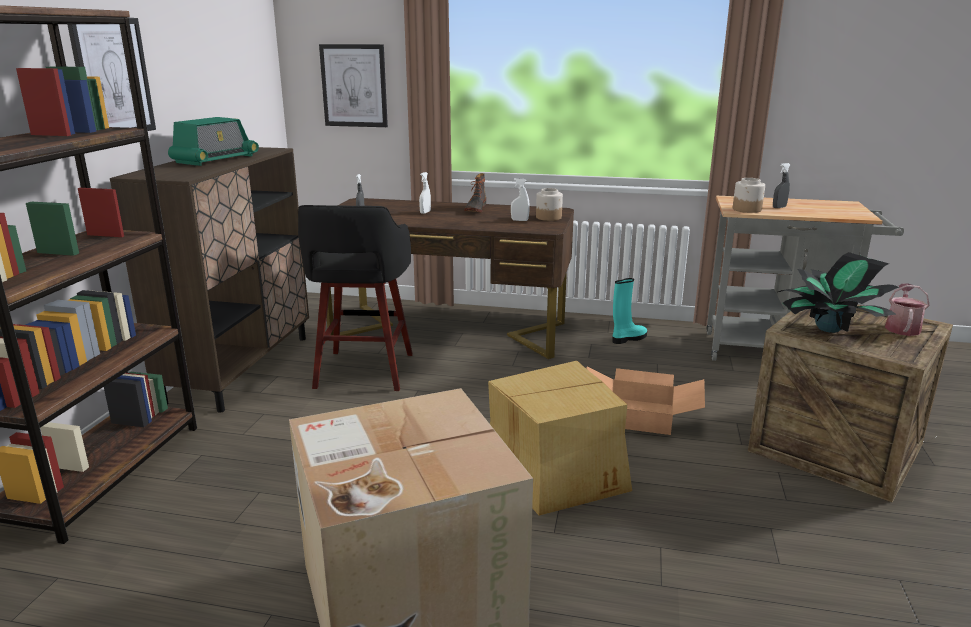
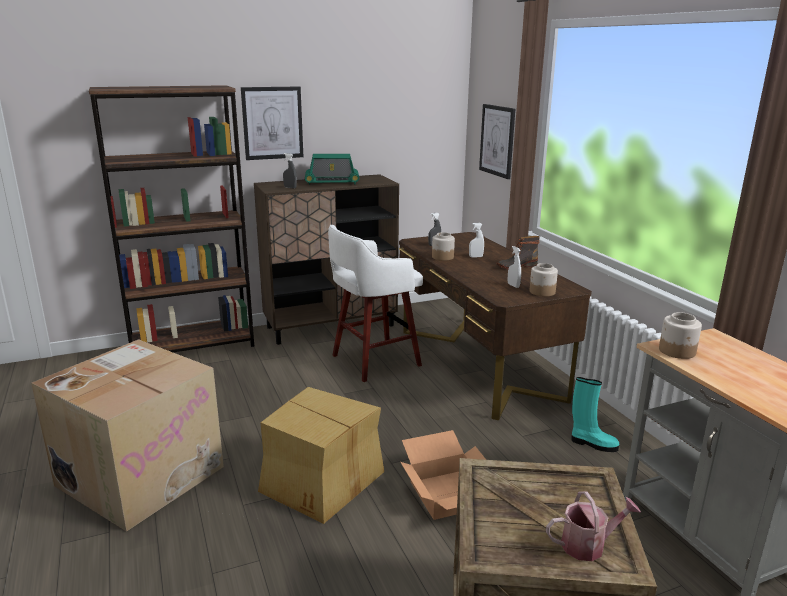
camera: 55 degrees right, 0 degrees up
(363, 372) = (373, 361): black stool -> white stool
(401, 220) = (442, 257): none -> jar
(779, 207) = (726, 365): grey spray bottle -> grey spray bottle (290, 187)
(829, 329) = (514, 494): potted plant -> none

